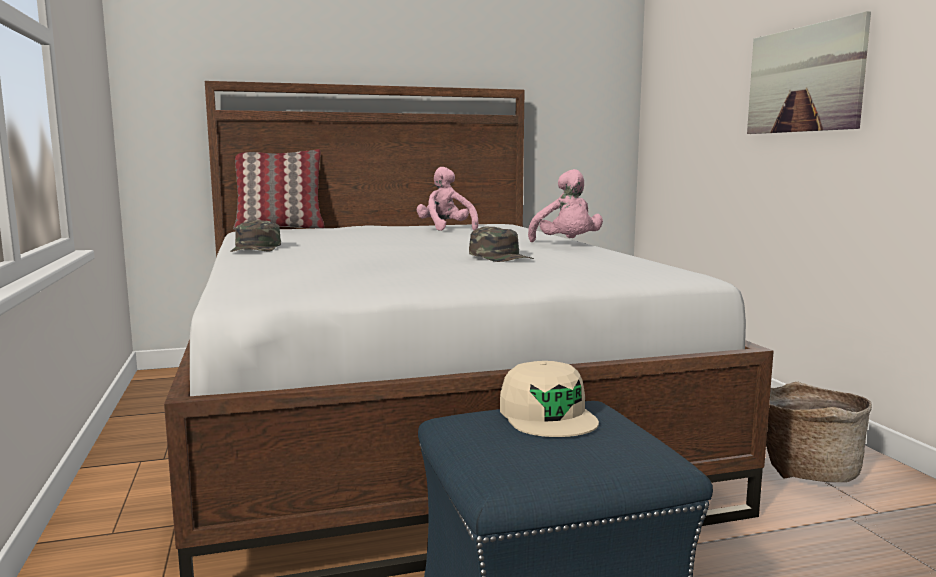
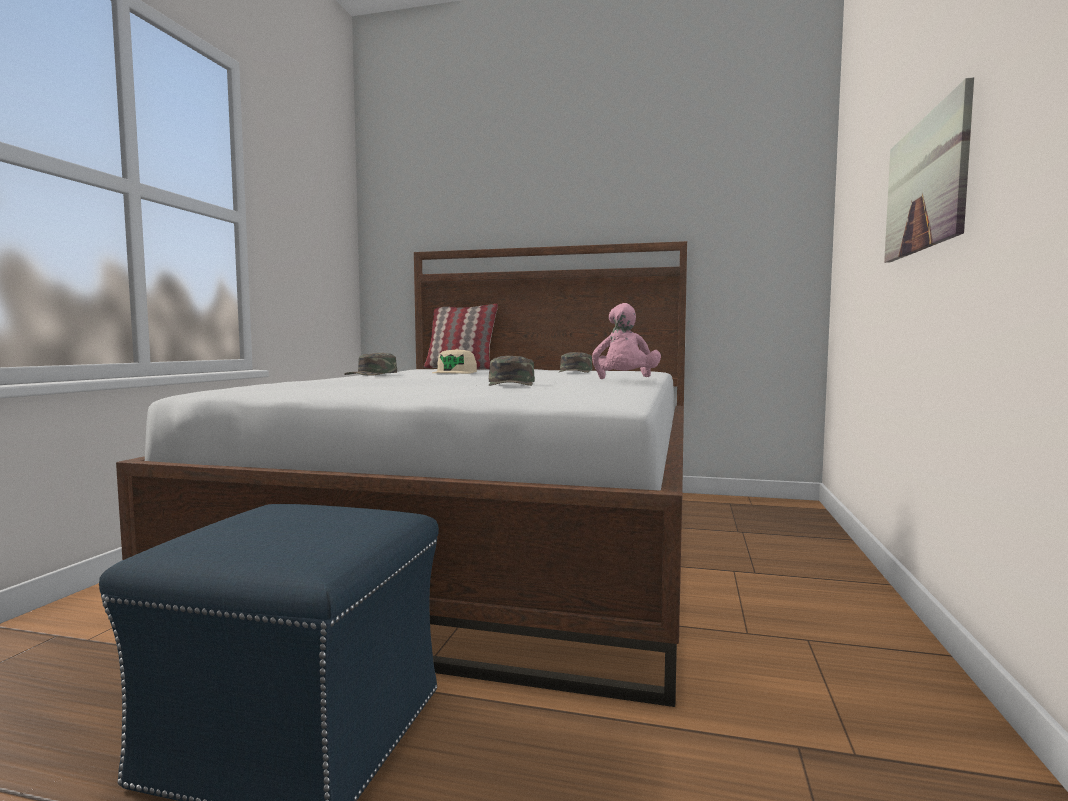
camera: 30 degrees right, 5 degrees down
(446, 229) = (575, 371): pink plush toy -> green cap
(548, 415) = (328, 514): beige cap -> beige cap (455, 372)
(806, 471) = (821, 677): basket -> none

